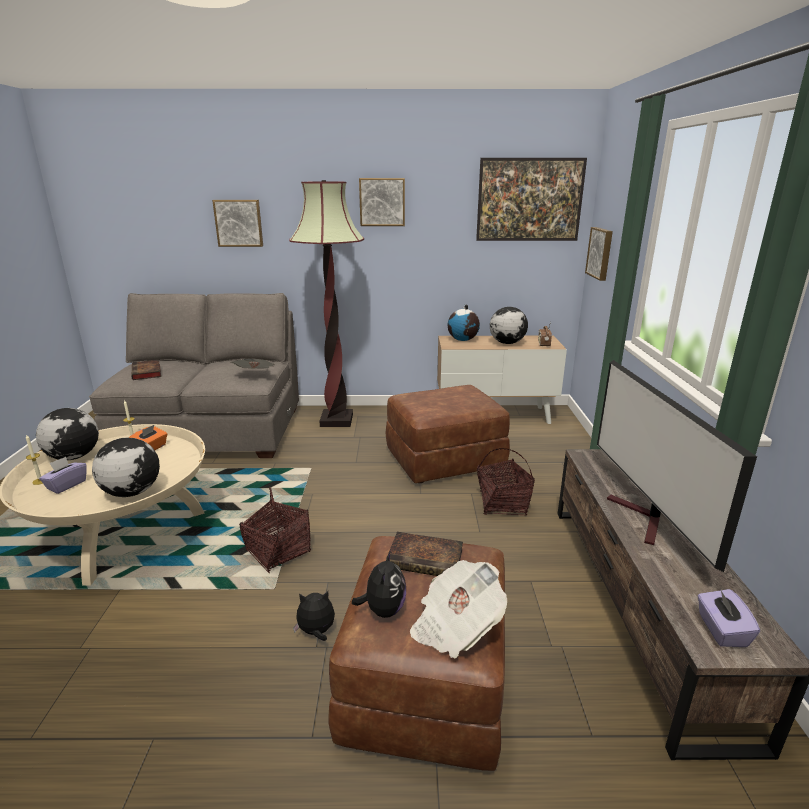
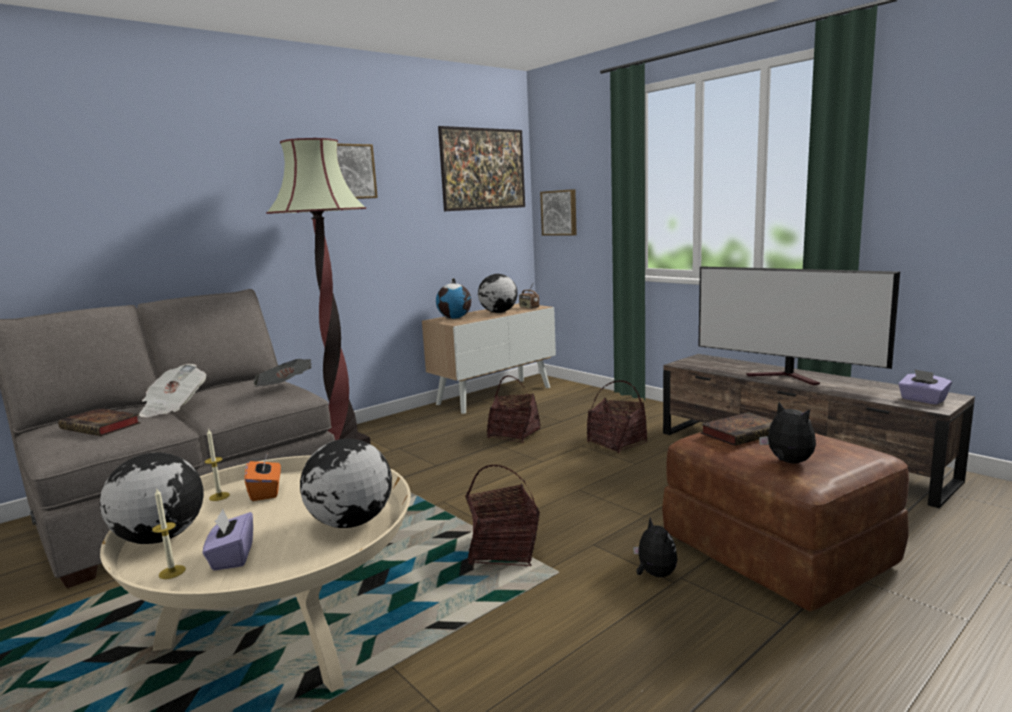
camera: 40 degrees left, 10 degrees down
(239, 223) = (166, 201): picture -> none
(316, 632) = (654, 574): plush toy -> plush toy turned 120 degrees clockwise
(445, 458) = (514, 434): brown ottoman -> basket
(455, 625) = (839, 448): newspaper -> newspaper (173, 407)

